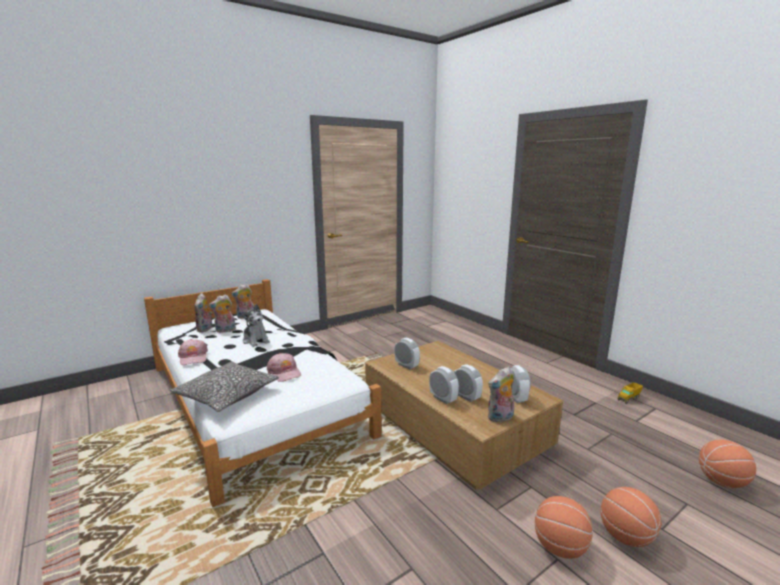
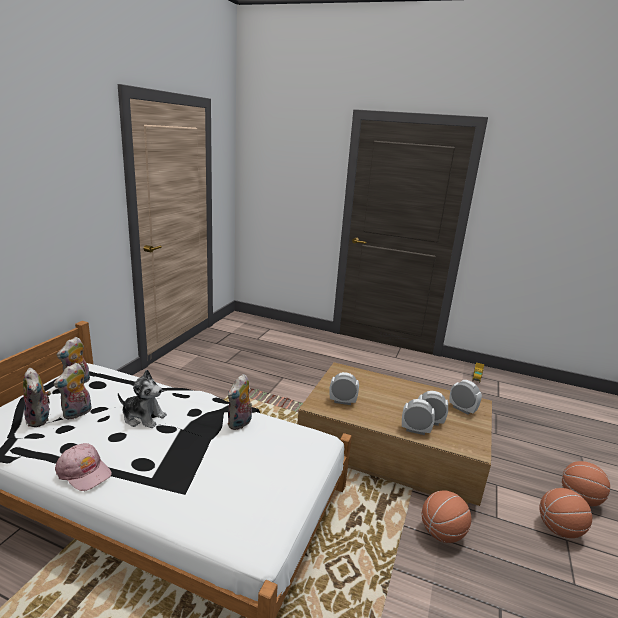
camera: 35 degrees left, 5 degrees up
(227, 395) = (211, 512): pillow -> none
(284, 372) = (240, 453): pink cap -> none
(500, 418) = (476, 434): plush toy -> plush toy (240, 424)
(722, 481) = (579, 430): basketball -> basketball (442, 533)

